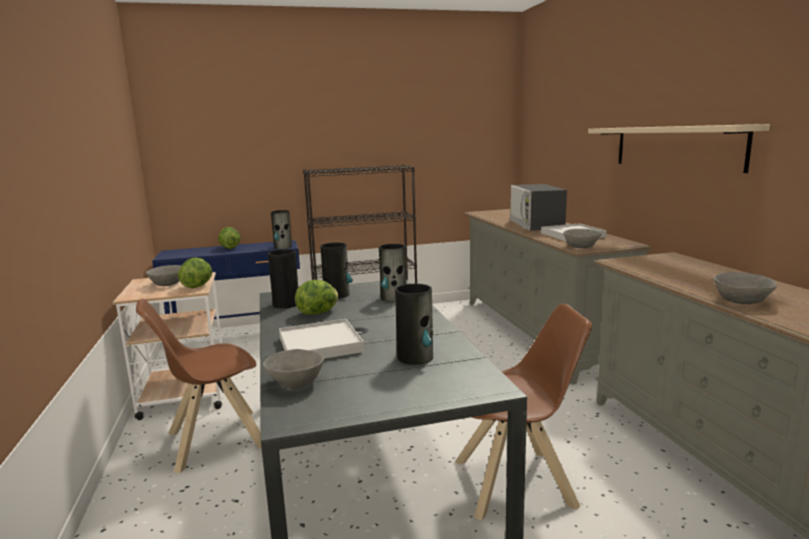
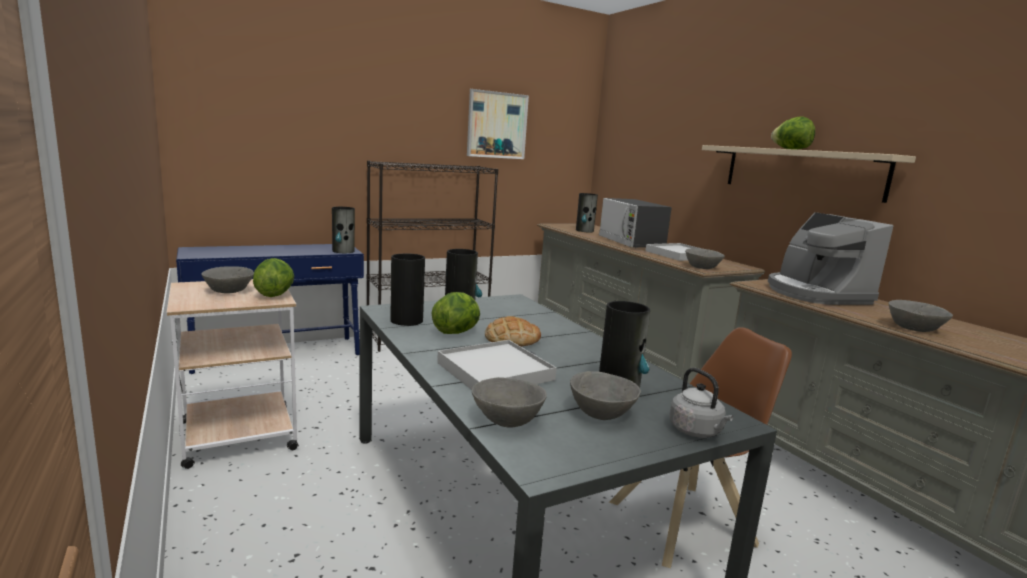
camera: 15 degrees left, 0 degrees up
(213, 441) = (305, 492): brown chair -> none
(230, 248) = (274, 249): lettuce -> lettuce (791, 149)
(359, 318) = (511, 339): none -> bread
(378, 379) = (602, 413): none -> grey bowl
(394, 298) = (530, 316): vase -> vase (584, 231)
(418, 127) = (497, 125): none -> picture
(448, 395) = (697, 431): none -> grey kettle
(674, 269) = (815, 294): none -> coffee machine

